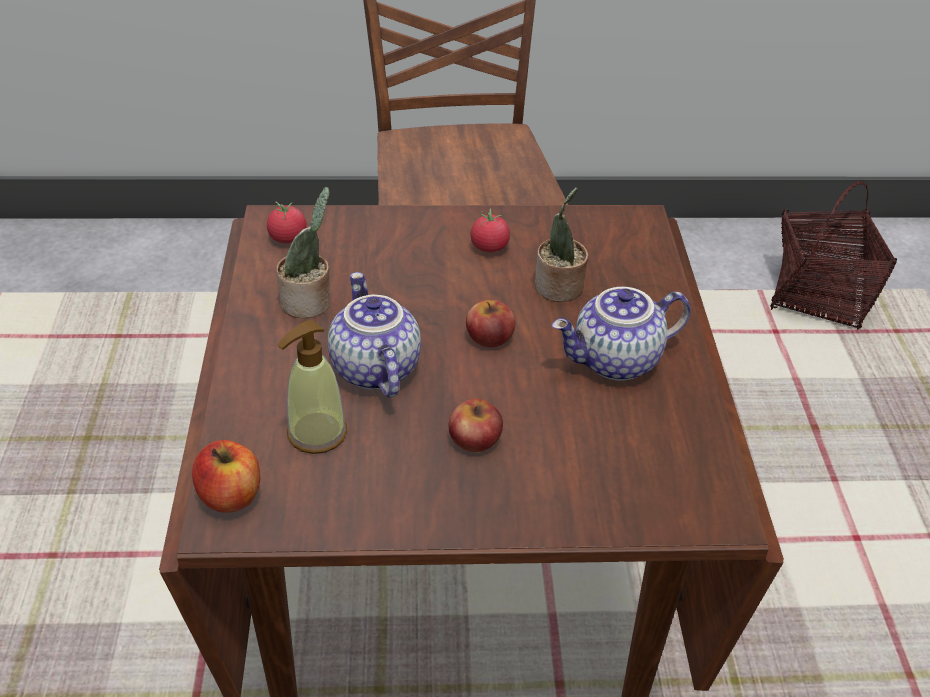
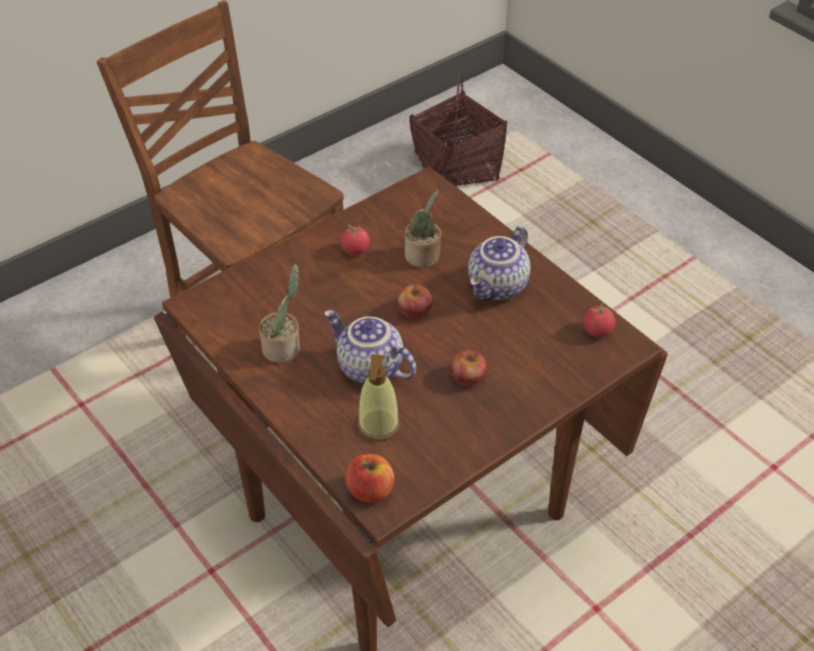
camera: 35 degrees left, 5 degrees up
(288, 238) = (219, 311): tomato -> tomato (597, 330)

